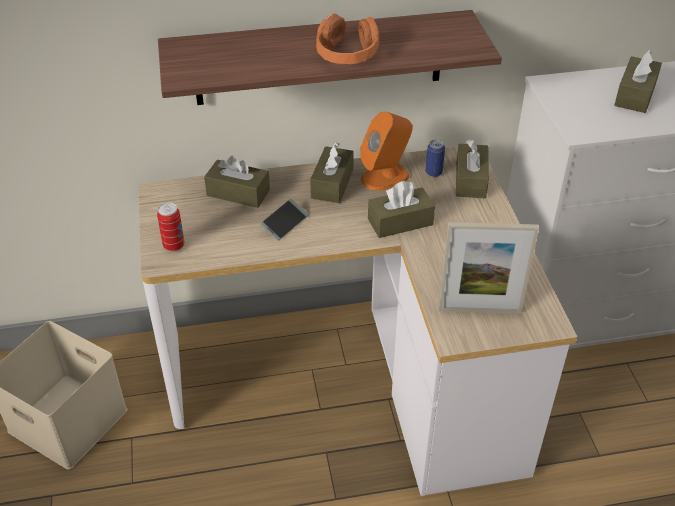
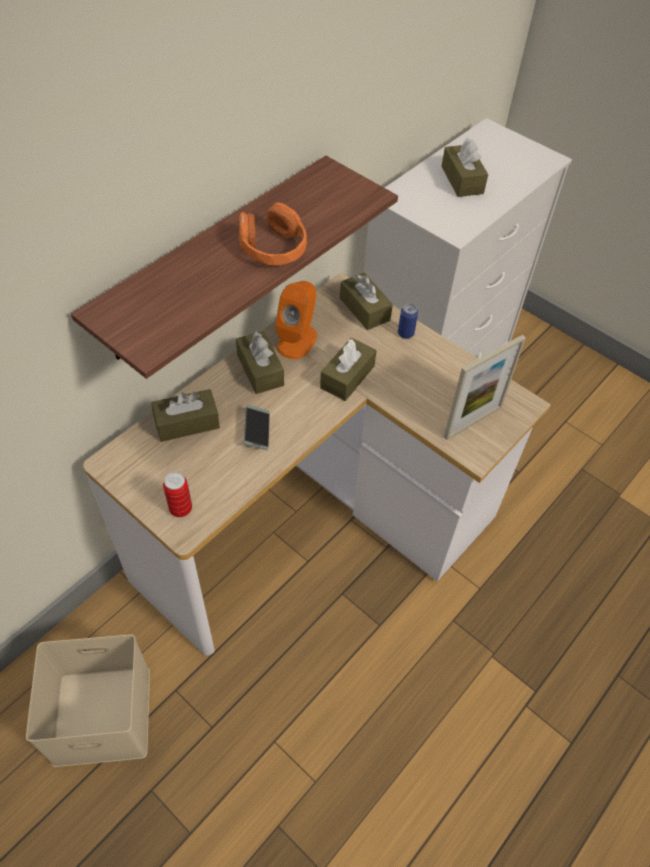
camera: 40 degrees left, 10 degrees up
(433, 172) = (330, 316): can -> can (405, 333)

